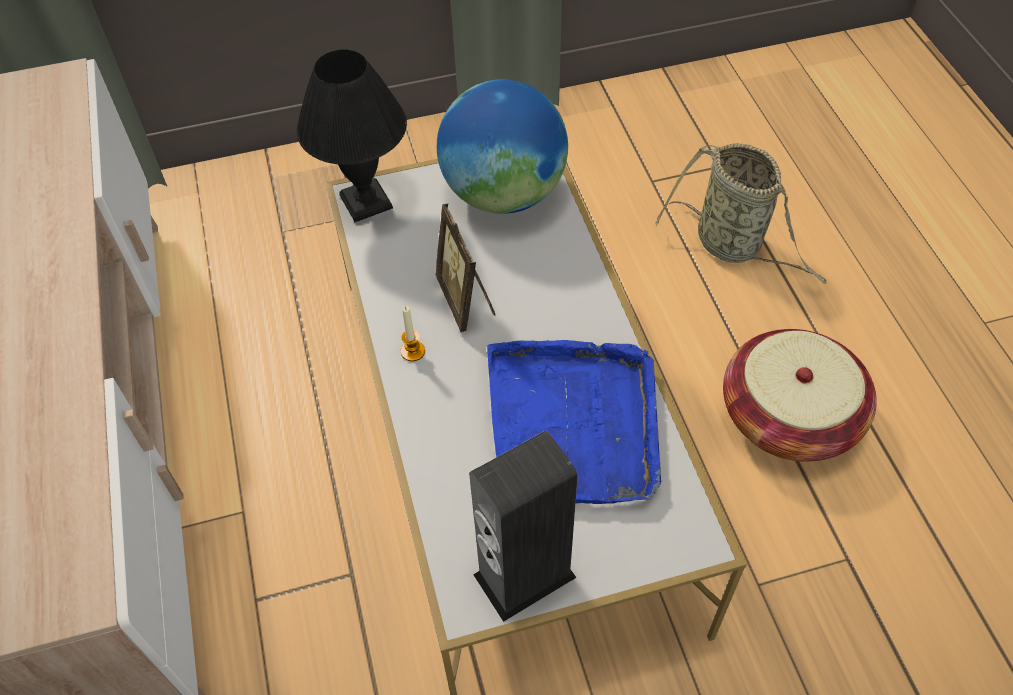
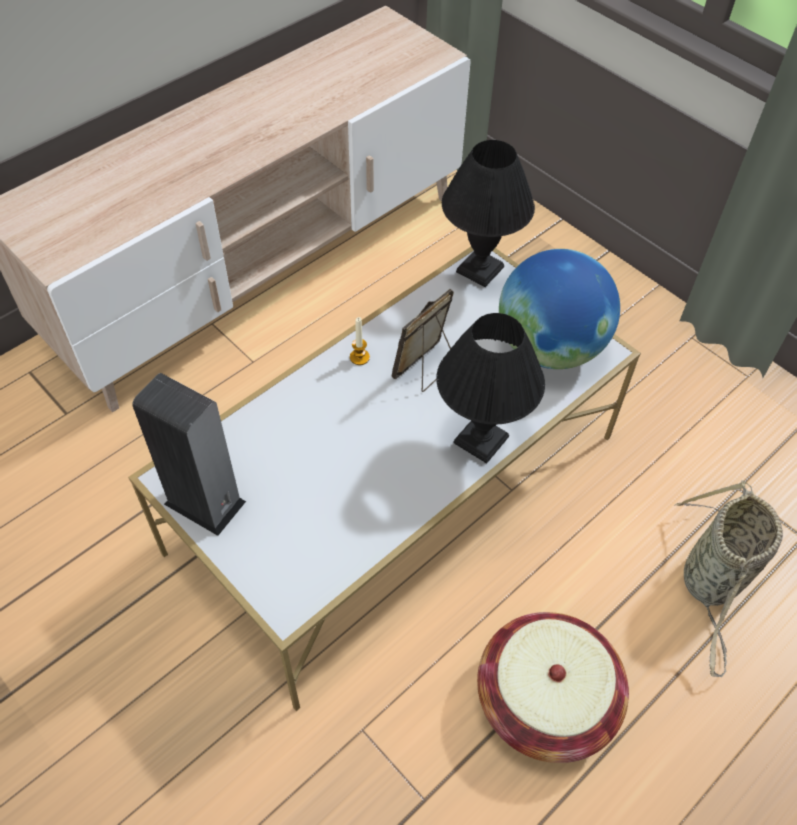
camera: 60 degrees right, 0 degrees up
(573, 425) = (349, 483): blue tray -> none
(583, 294) = (481, 441): none -> black table lamp

